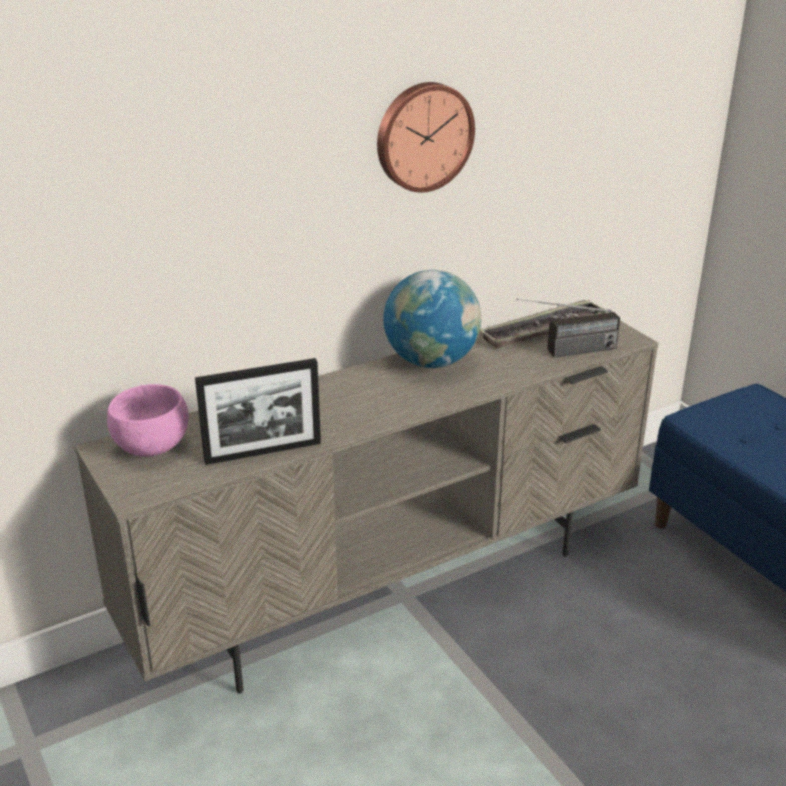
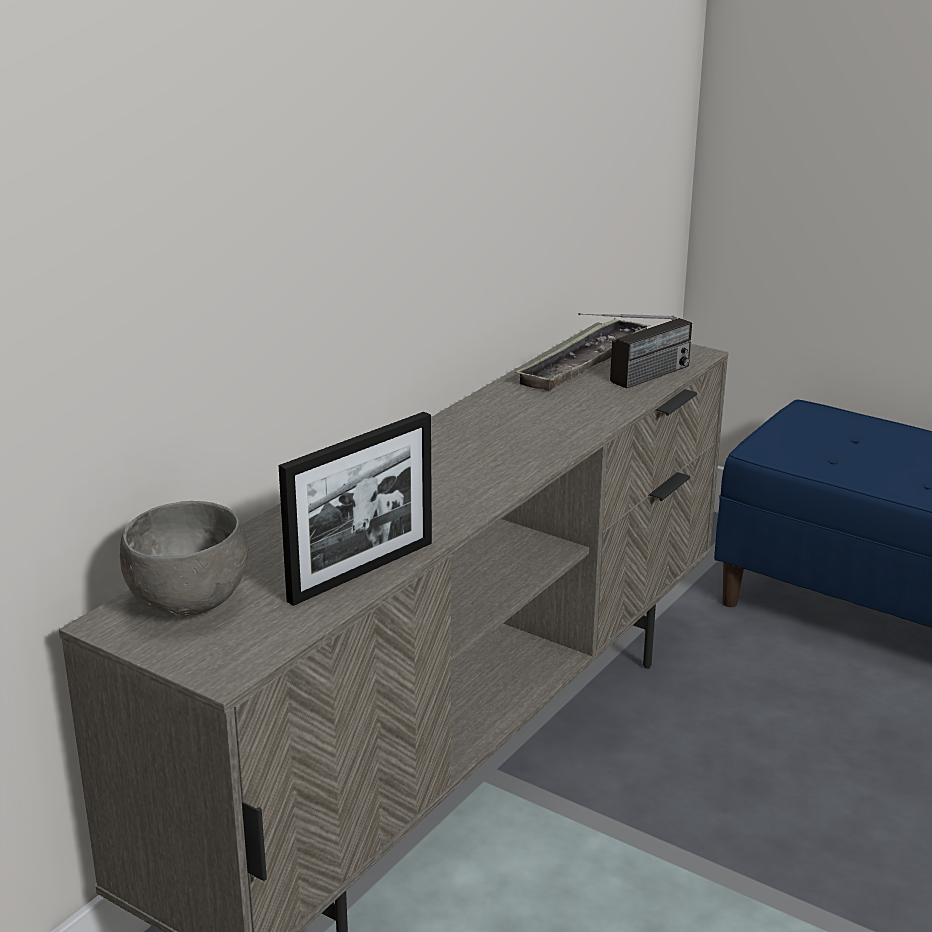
camera: 25 degrees left, 5 degrees down
(151, 446) = (187, 602): pink bowl -> grey bowl
(423, 136) = (439, 99): wall clock -> none
(431, 361) = (480, 421): globe -> none

